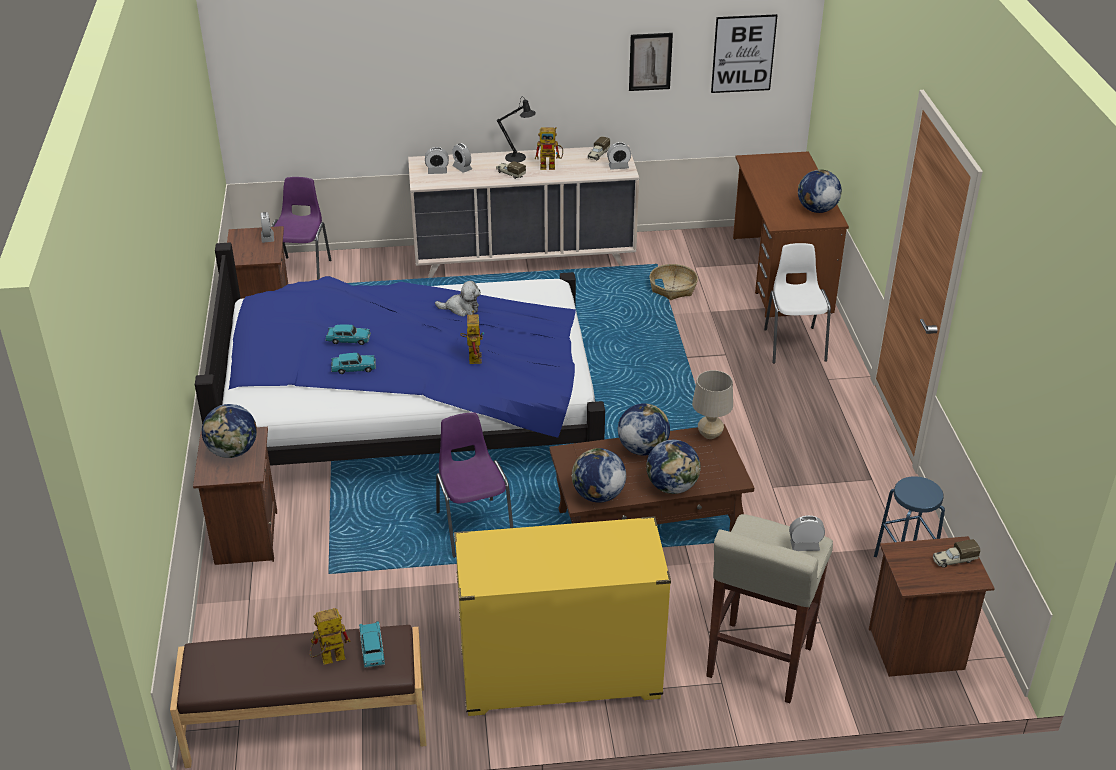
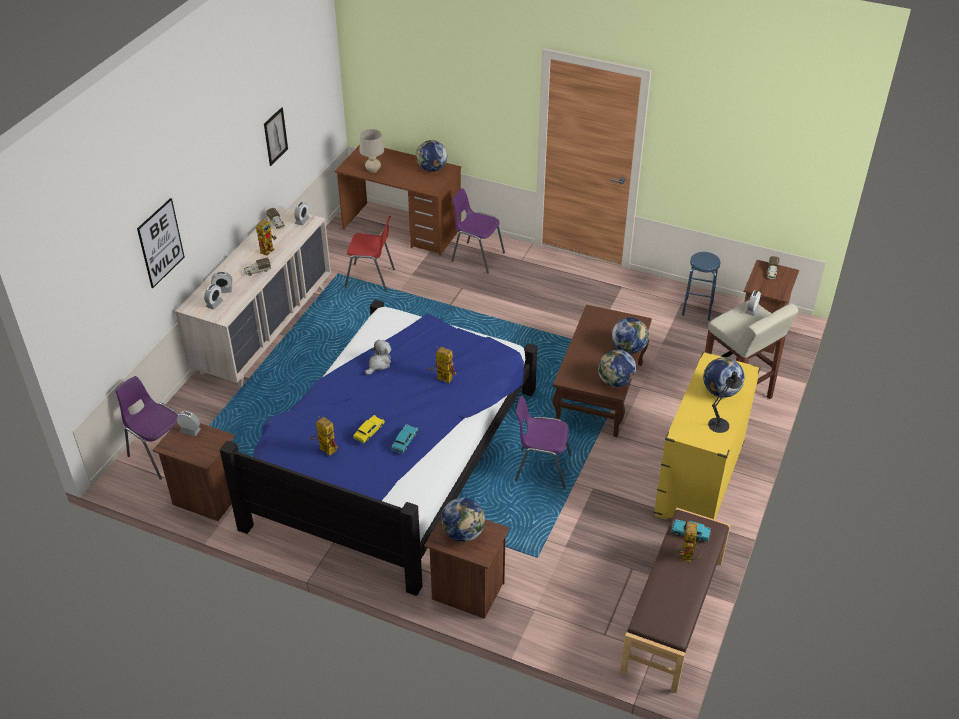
camera: 60 degrees left, 5 degrees up
(304, 322) = (324, 449): none -> toy robot
(348, 340) = (369, 432): turquoise toy car -> yellow toy car
(518, 158) = (239, 259): black table lamp -> black table lamp (720, 423)
(642, 449) = (585, 346): globe -> globe (720, 391)
(672, 288) = (371, 278): basket -> red chair
(710, 434) = (592, 314): beige table lamp -> beige table lamp (373, 170)
(743, 53) = (313, 98): picture -> picture (161, 243)
(794, 344) = (476, 257): white chair -> purple chair

